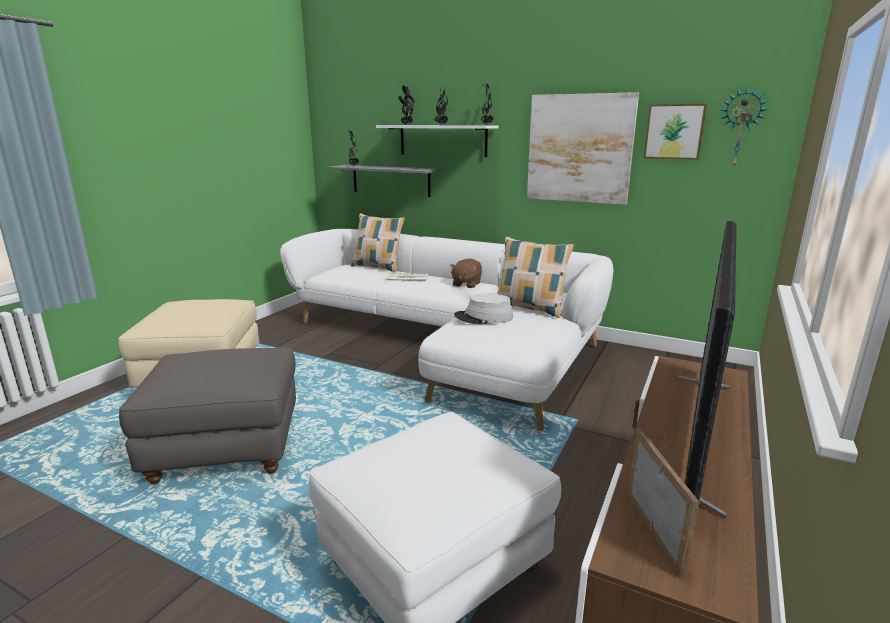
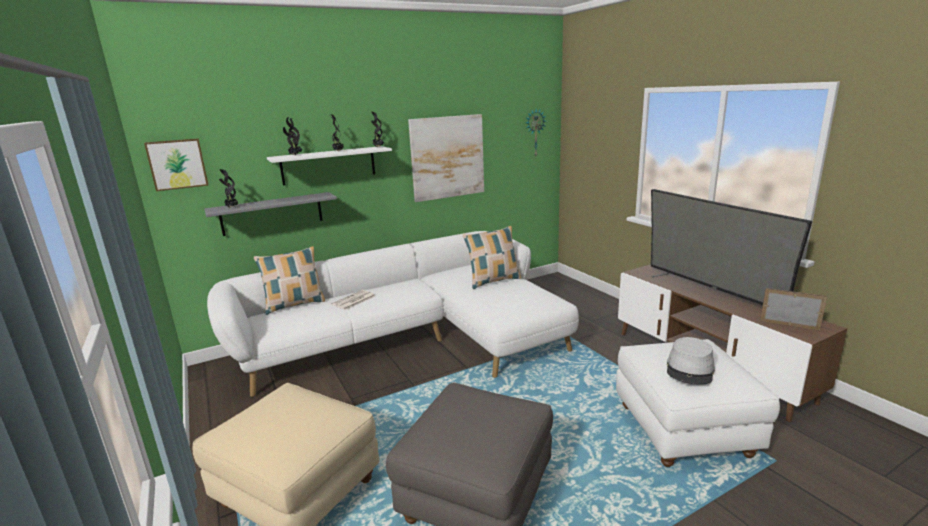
camera: 55 degrees left, 0 degrees up
(466, 284) = (405, 285): brown plush toy -> none
(483, 317) = (492, 297): grey hat -> grey hat (690, 369)
(674, 131) = (502, 138): picture -> picture (177, 164)

